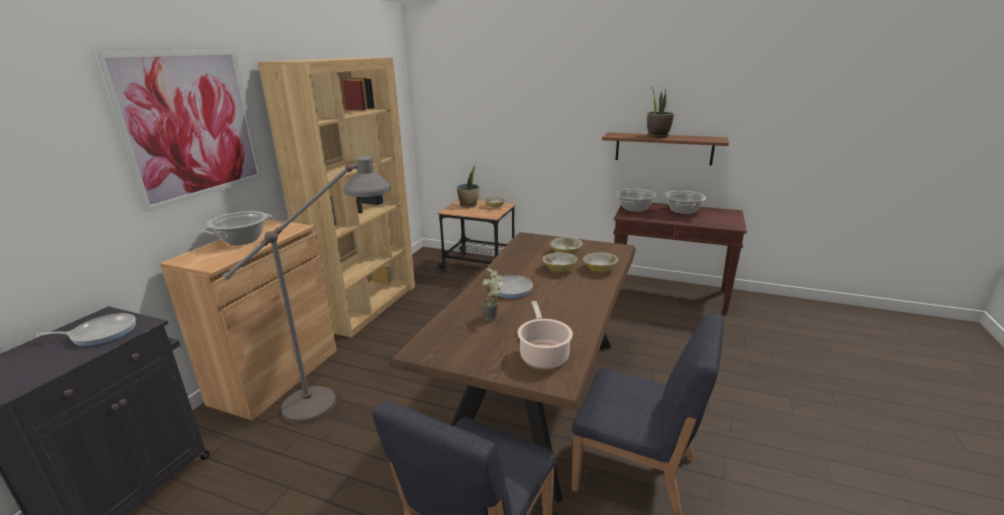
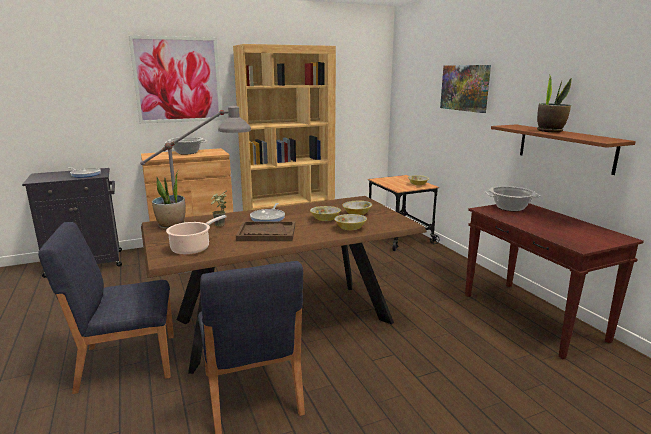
camera: 45 degrees right, 5 degrees down
(469, 205) = (400, 179): potted plant -> potted plant (171, 226)
(536, 99) = (465, 88): none -> picture
(555, 305) = (266, 233): none -> brown tray
(682, 211) = (559, 221): cooking pot -> none

